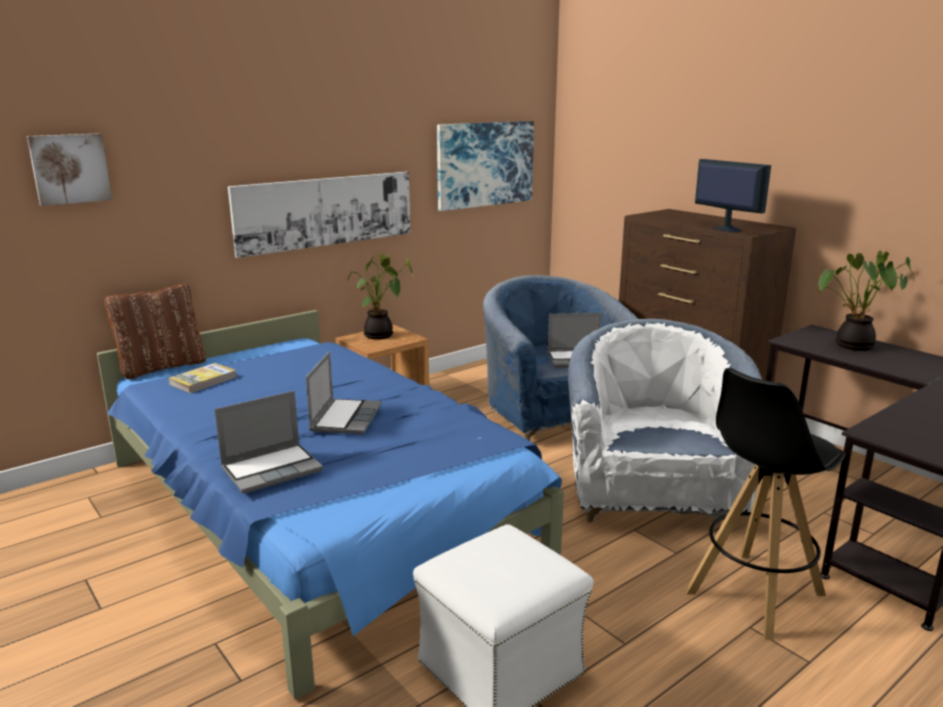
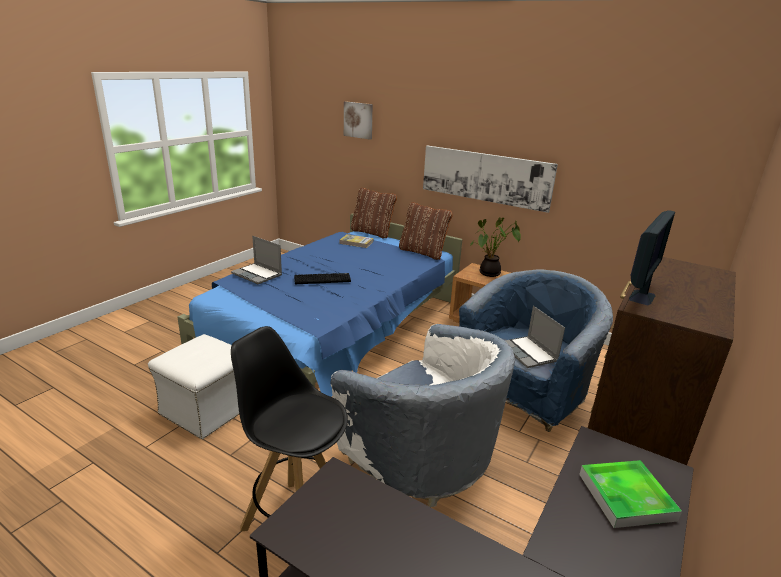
camera: 70 degrees right, 5 degrees up
(299, 347) = (423, 252): none -> brown pillow
(345, 418) = (323, 279): laptop -> keyboard
(485, 164) = (647, 176): picture -> none
(652, 495) = (421, 458): white armchair -> white armchair turned 60 degrees clockwise
(852, 346) = (626, 497): potted plant -> tray

